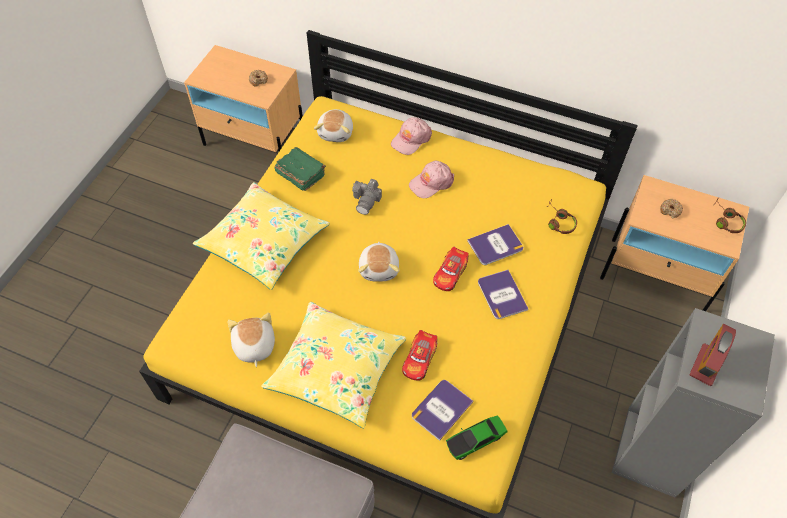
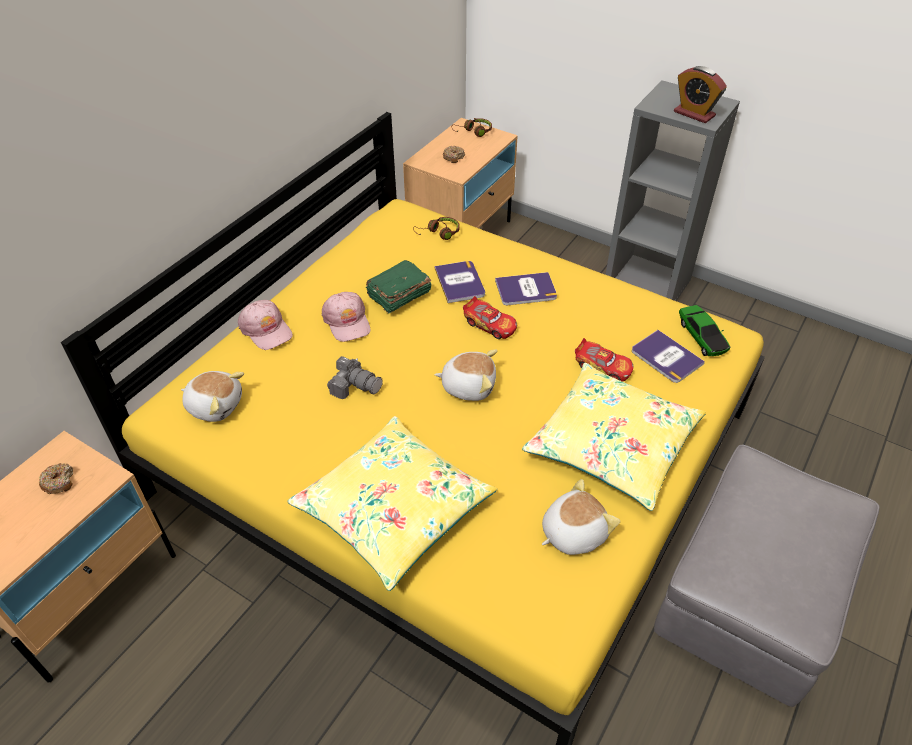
camera: 80 degrees left, 10 degrees down
(253, 346) = (572, 532): plush toy -> plush toy turned 150 degrees clockwise
(300, 174) = (279, 454): green book -> green book (398, 295)

